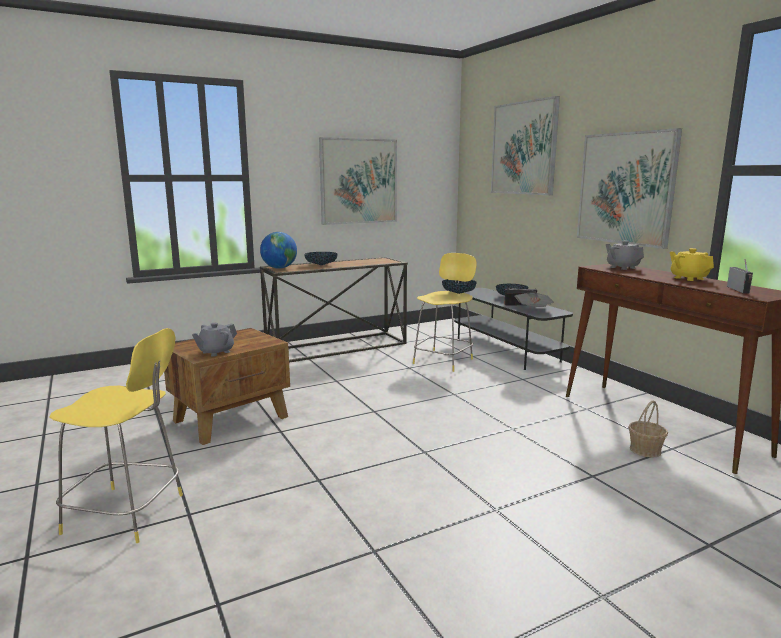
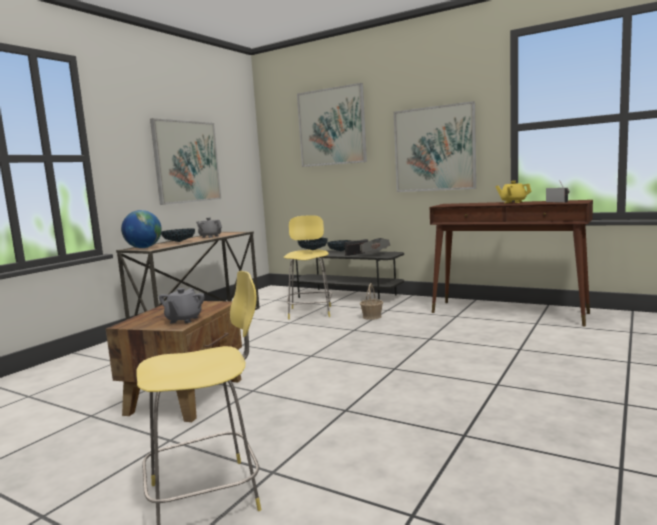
camera: 30 degrees left, 5 degrees down
(622, 267) = (457, 204): grey teapot -> grey teapot (210, 236)
(645, 450) = (524, 328): basket -> basket (372, 317)

